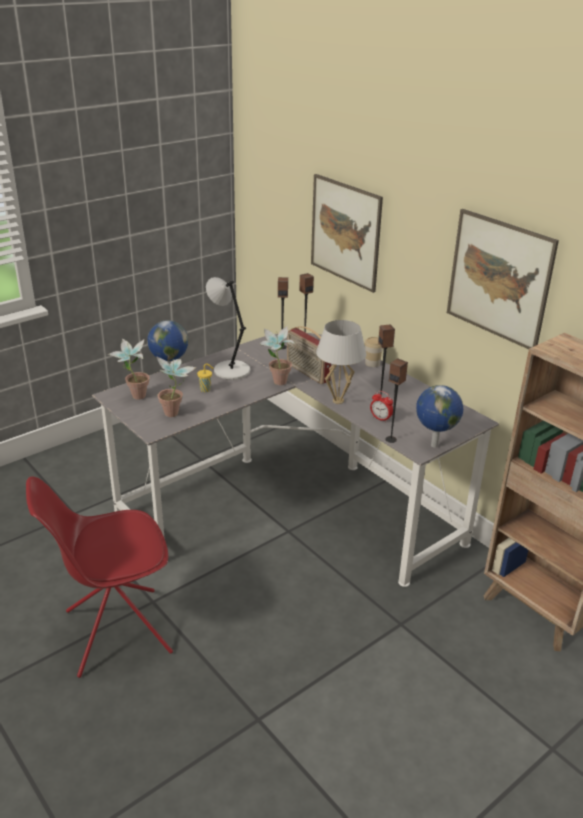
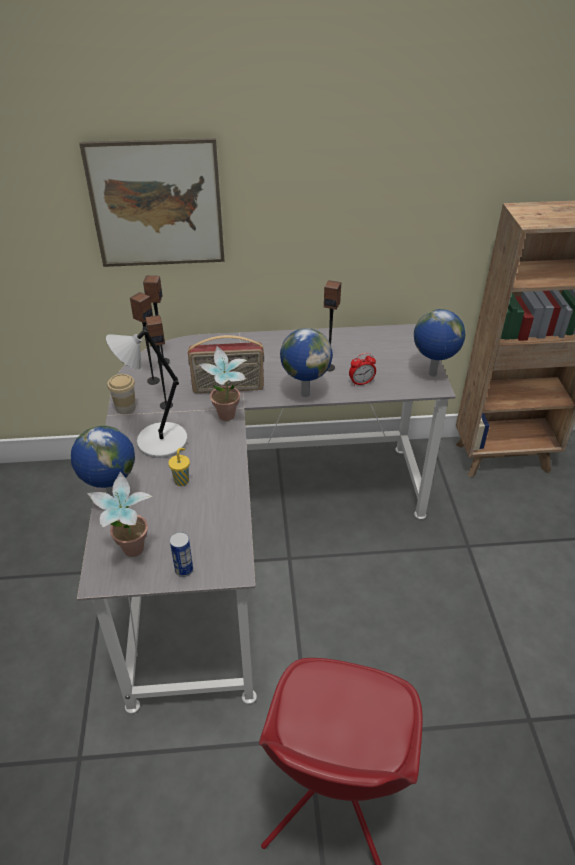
camera: 55 degrees left, 10 degrees up
(138, 416) = (184, 570): none -> can
(176, 415) = (213, 531): potted plant -> none
(338, 401) = (304, 393): white table lamp -> globe
(372, 363) = (256, 339): cup -> cup (125, 408)
(391, 439) = (402, 393): speaker -> speaker (166, 405)
(499, 279) = (406, 179): picture -> none

